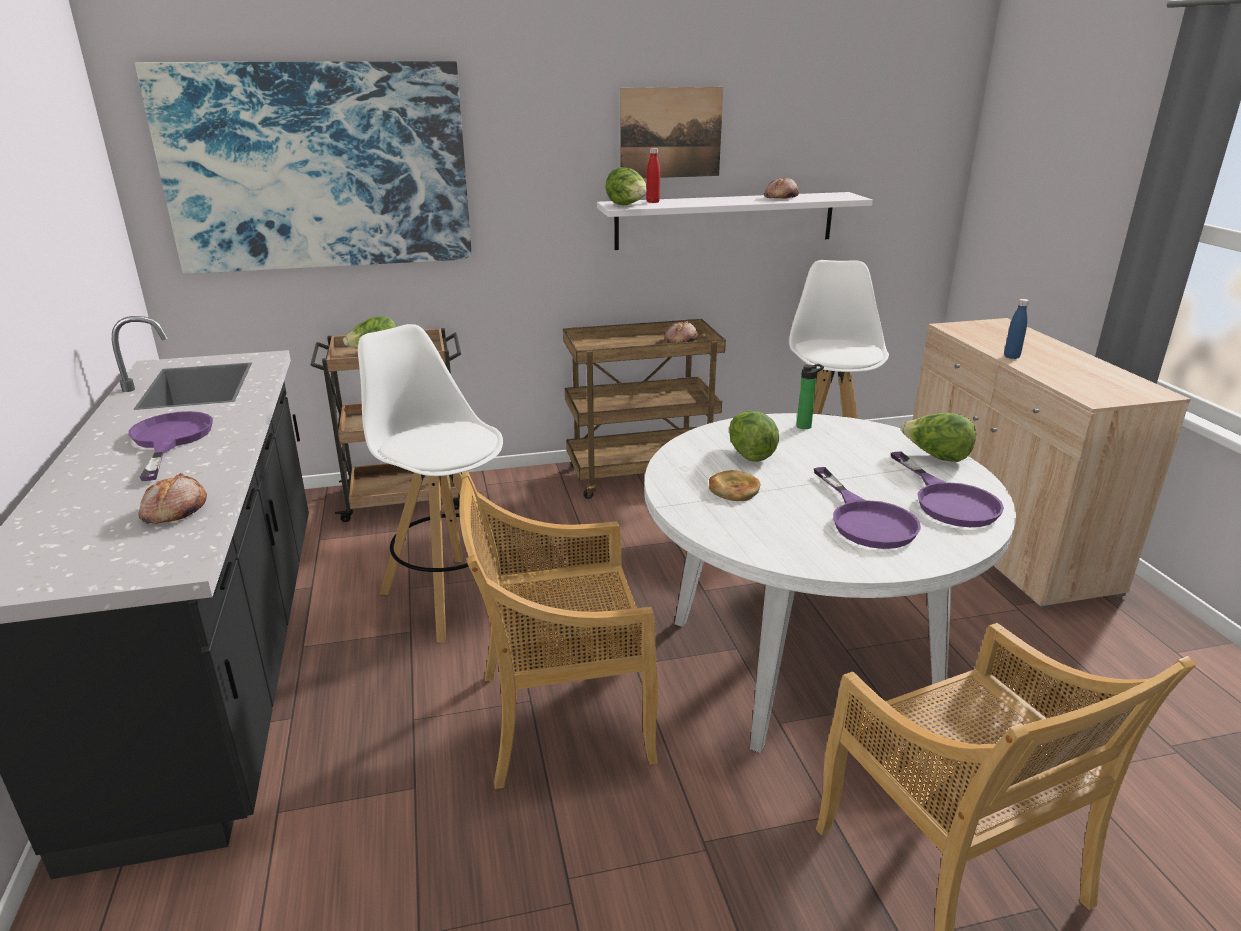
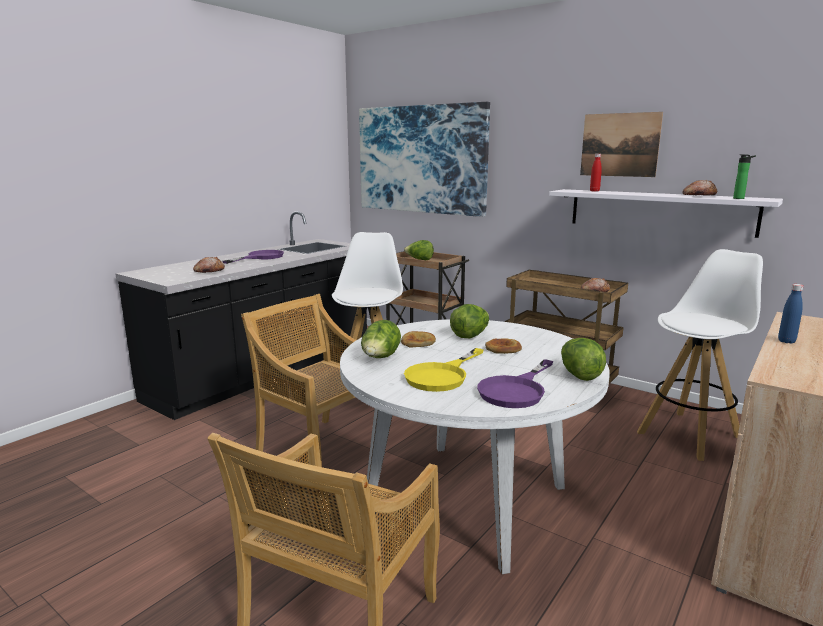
camera: 50 degrees right, 10 degrees down
(627, 206) = (569, 191): lettuce -> lettuce (380, 359)
(806, 426) = (541, 337): bottle -> bottle (740, 198)
(819, 457) = (503, 349): none -> bread
(866, 520) = (442, 376): purple frying pan -> yellow frying pan

